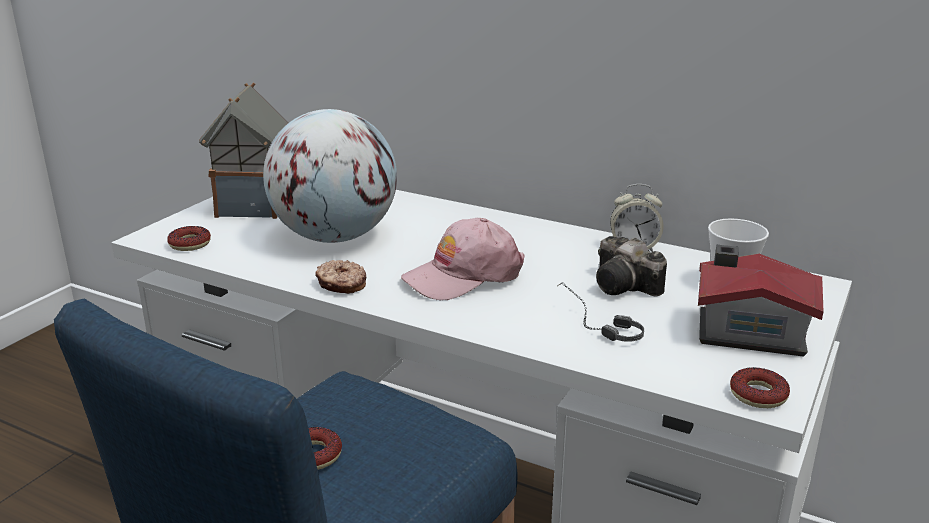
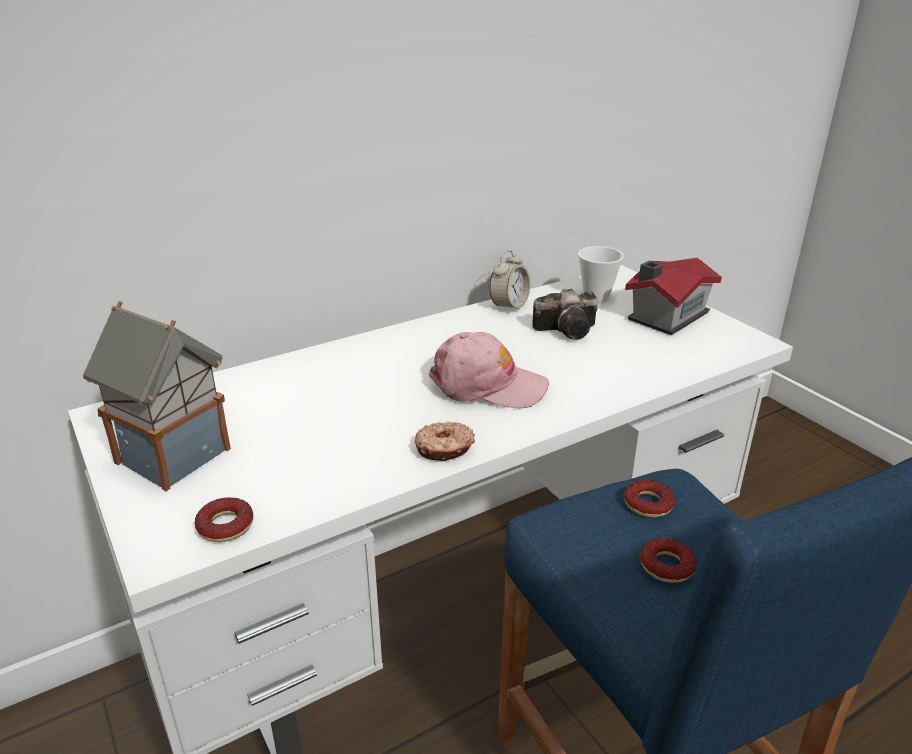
camera: 60 degrees left, 5 degrees up
(334, 237) = (328, 425): globe -> none
(463, 276) = (487, 385): pink cap -> pink cap turned 75 degrees counterclockwise
(594, 326) = (619, 361): headphones -> none
(758, 394) = (745, 342): donut -> donut (648, 504)

